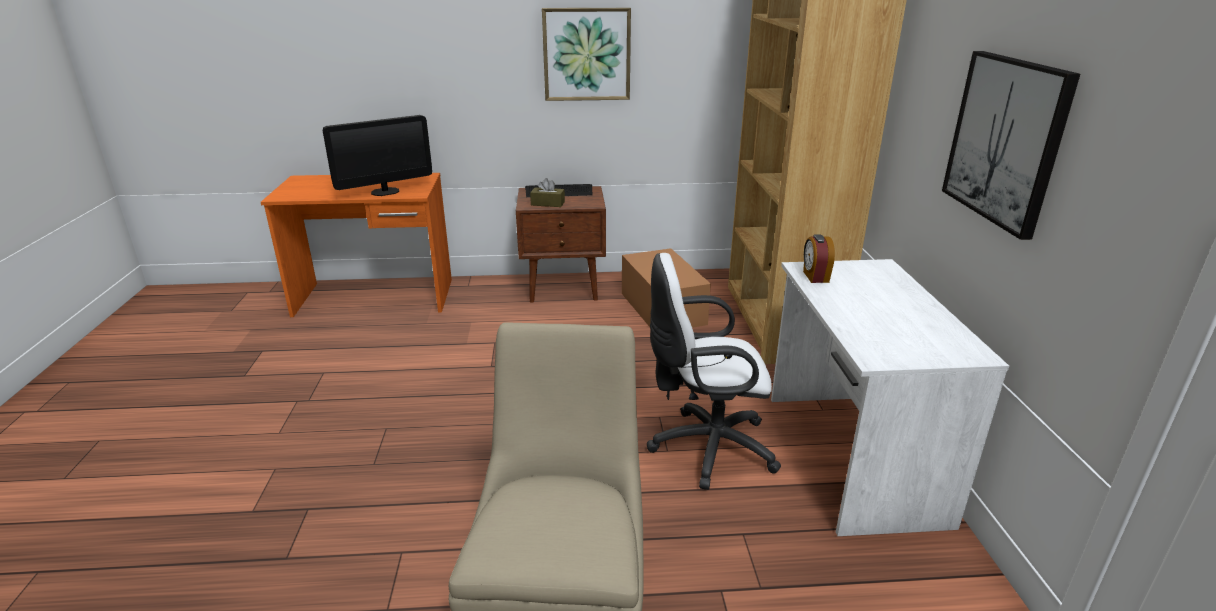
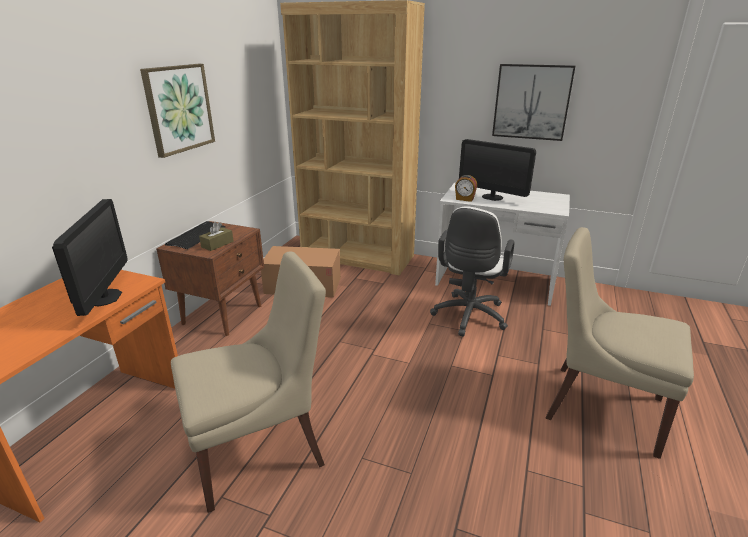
camera: 65 degrees left, 0 degrees up
(380, 372) = (261, 448): none -> beige chair
(860, 295) = (492, 197): none -> monitor

